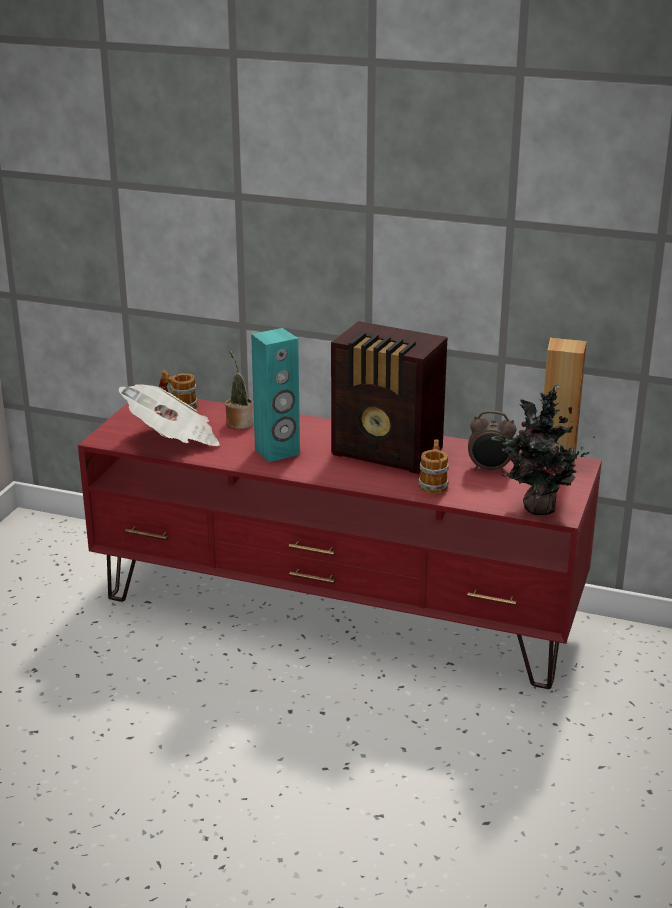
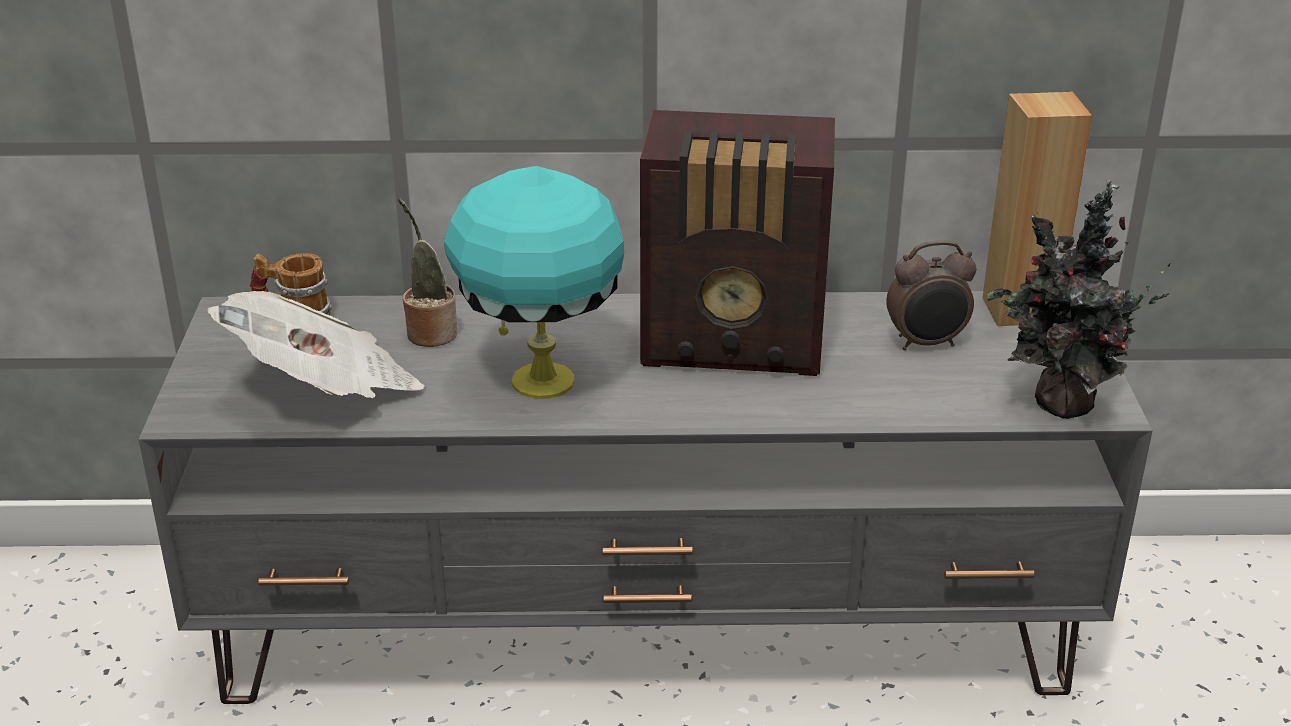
camera: 20 degrees left, 5 degrees up
(277, 452) = (540, 380): turquoise speaker -> turquoise table lamp
(338, 610) = (648, 627): red tv stand -> grey tv stand
(433, 483) = (856, 390): mug -> none

